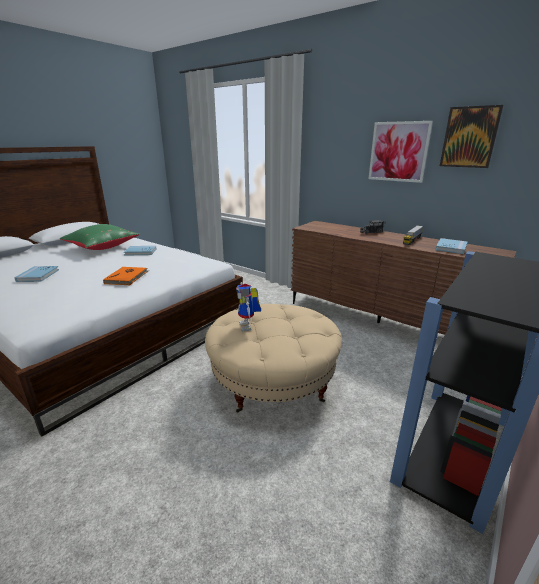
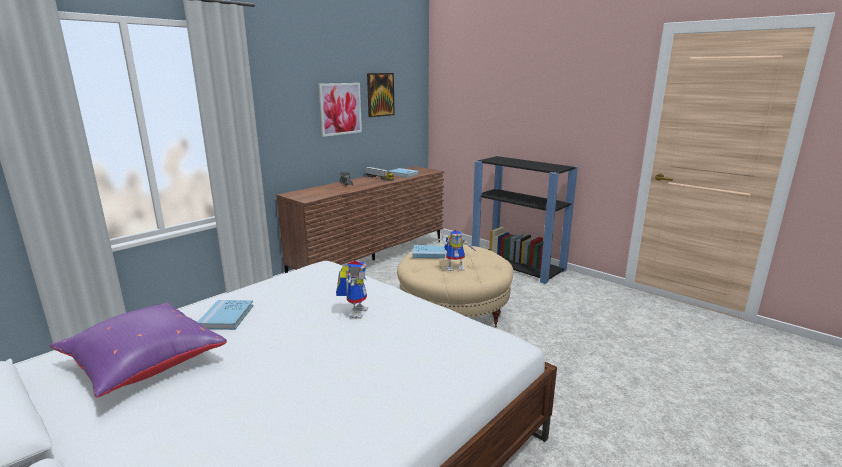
camera: 85 degrees left, 5 degrees down
(38, 275) = (308, 397): blue book -> blue book (429, 253)
(102, 247) = (143, 365): green pillow -> purple pillow
(127, 277) = (355, 311): orange book -> toy robot

